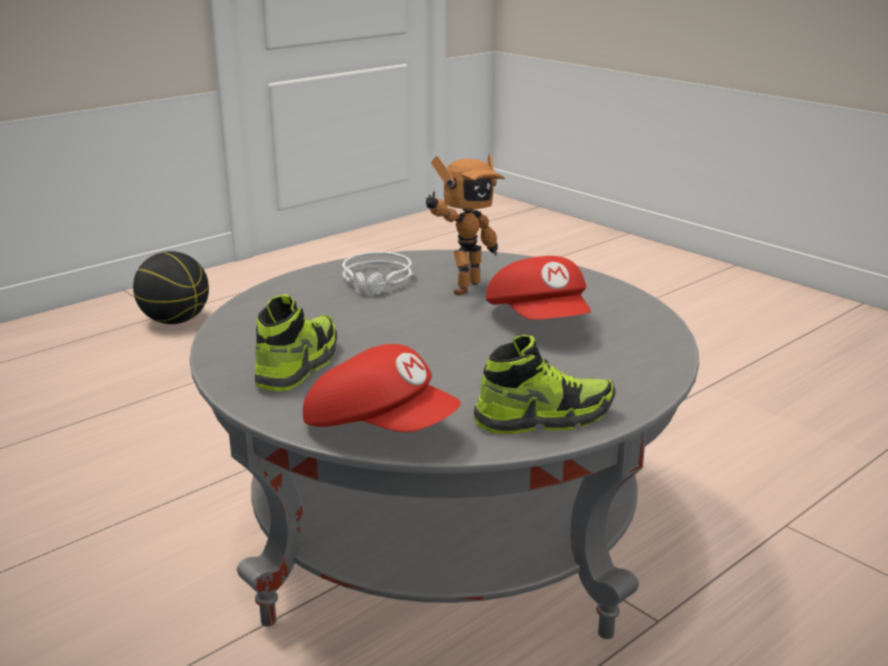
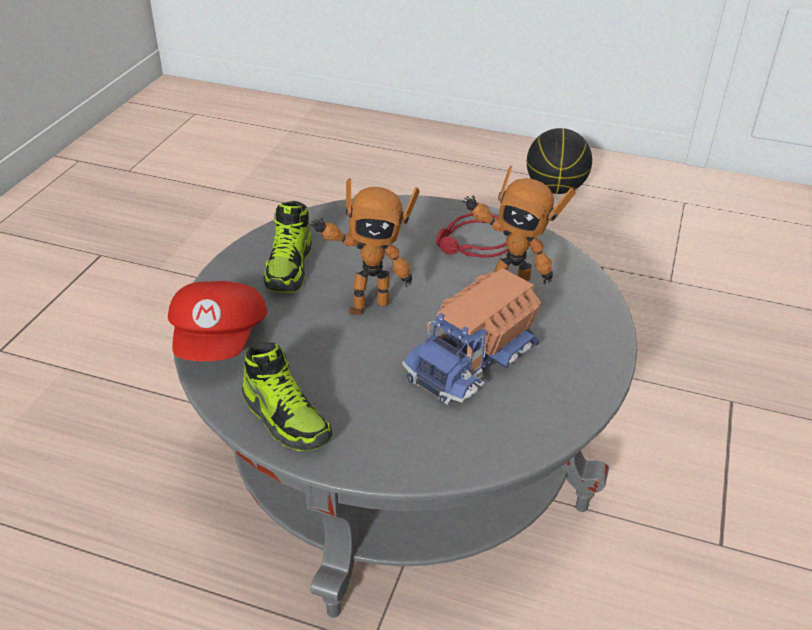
camera: 60 degrees right, 15 degrees up
(298, 366) = (290, 268): shoe -> shoe turned 105 degrees clockwise
(378, 281) = (475, 245): grey headphones -> red headphones
(408, 344) = (366, 304): none -> toy robot
(540, 321) = (473, 360): red cap -> toy truck

